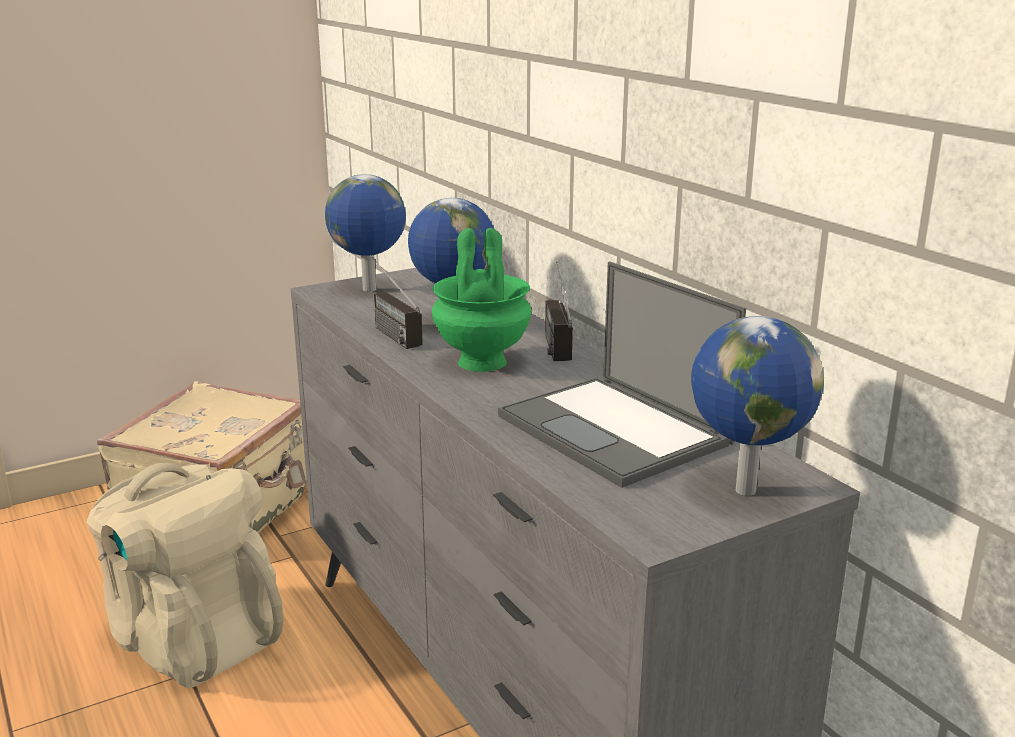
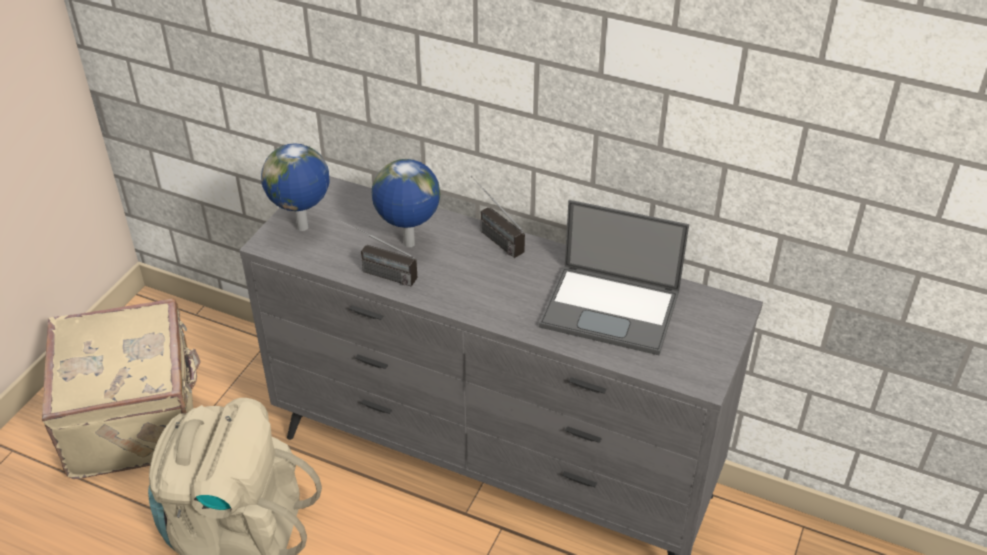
camera: 35 degrees left, 20 degrees up
(480, 362) = (473, 279): green vase -> none
(742, 490) = (713, 327): globe -> none

